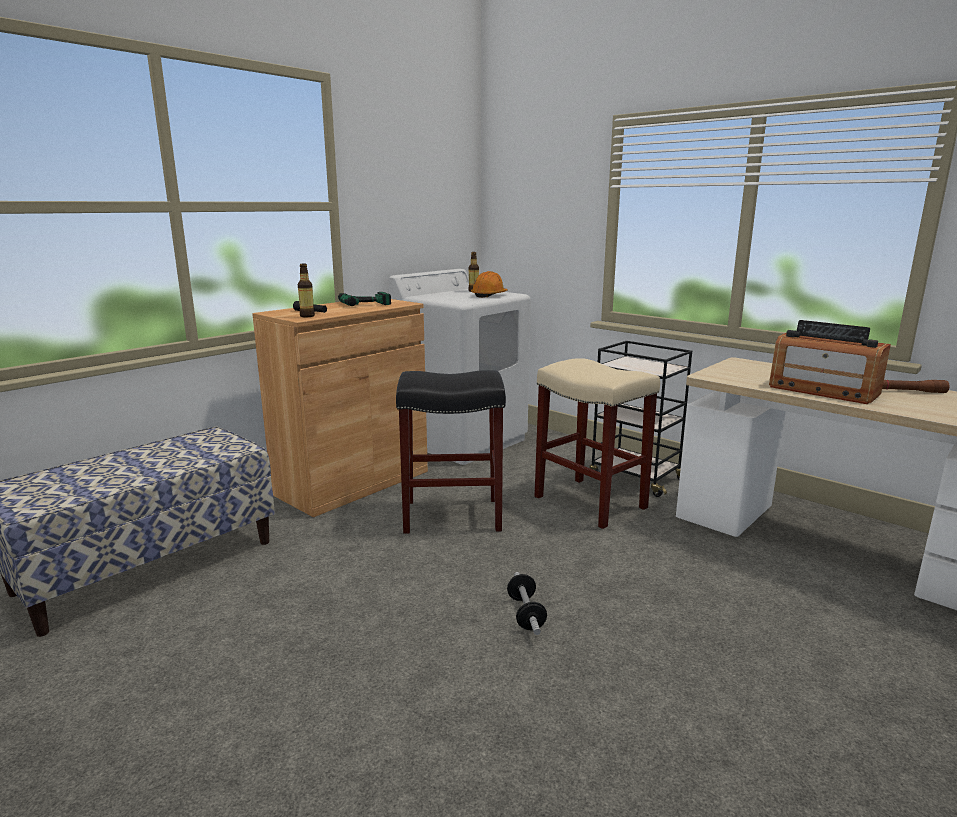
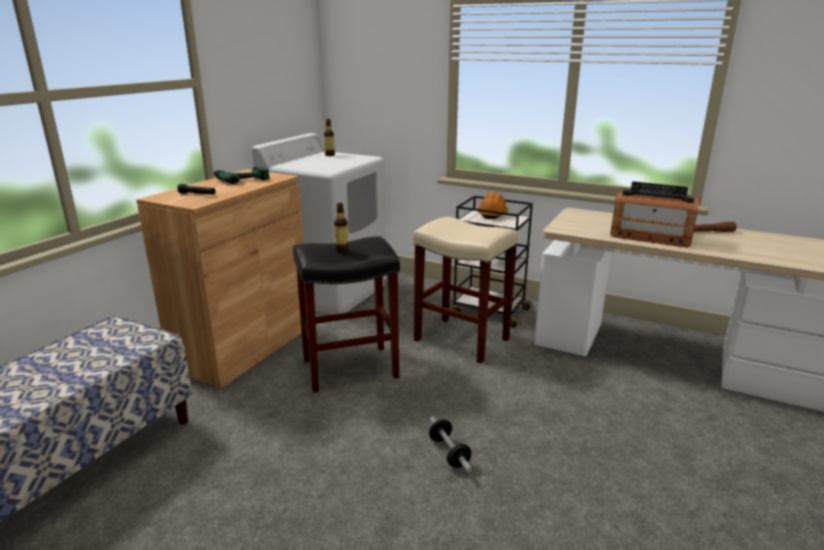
camera: 15 degrees left, 5 degrees up
(307, 316) = (198, 200): bottle -> bottle (342, 250)
(489, 295) = (348, 160): orange hard hat -> orange hard hat (492, 214)

